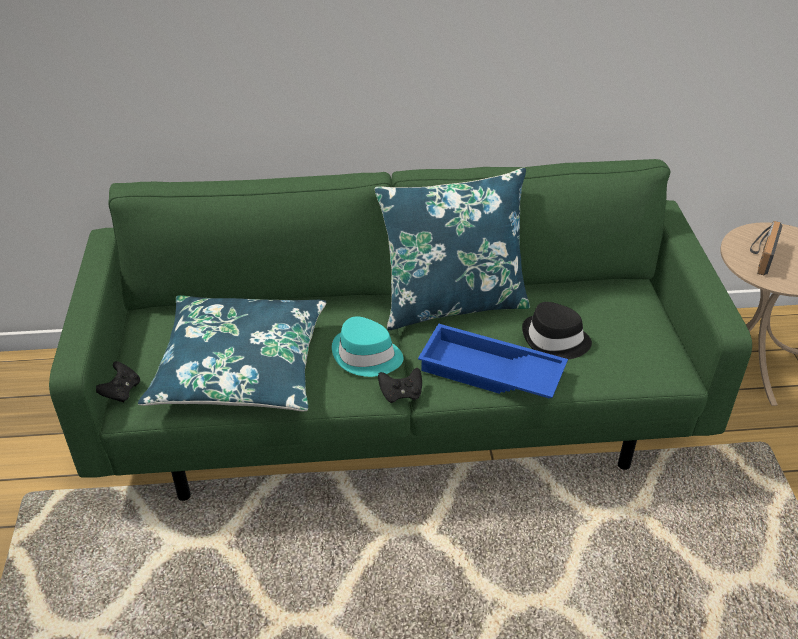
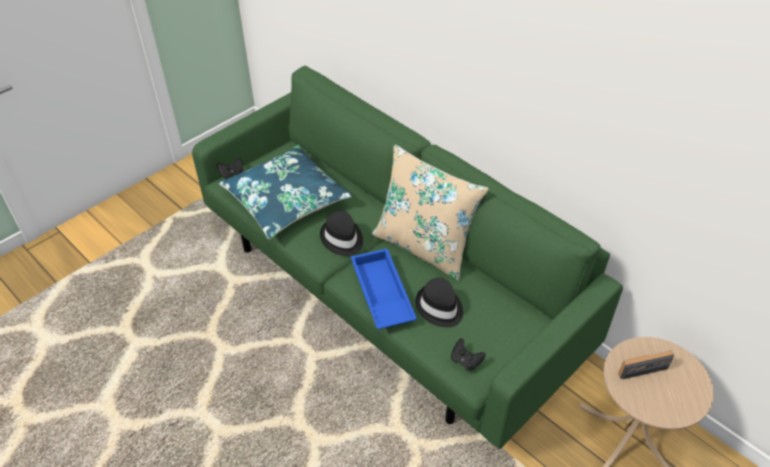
camera: 50 degrees right, 5 degrees up
(366, 356) = (342, 239): turquoise hat -> black hat
(401, 394) = (328, 269): black game controller -> black game controller (466, 361)
(452, 303) = (424, 246): blue pillow -> beige pillow

